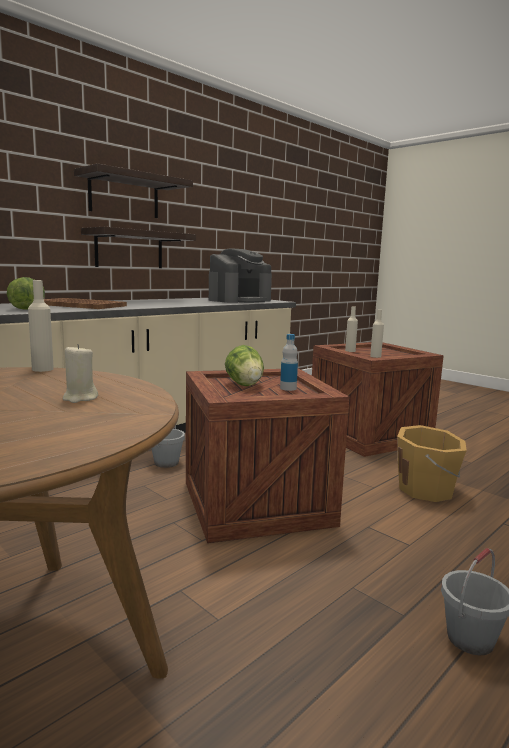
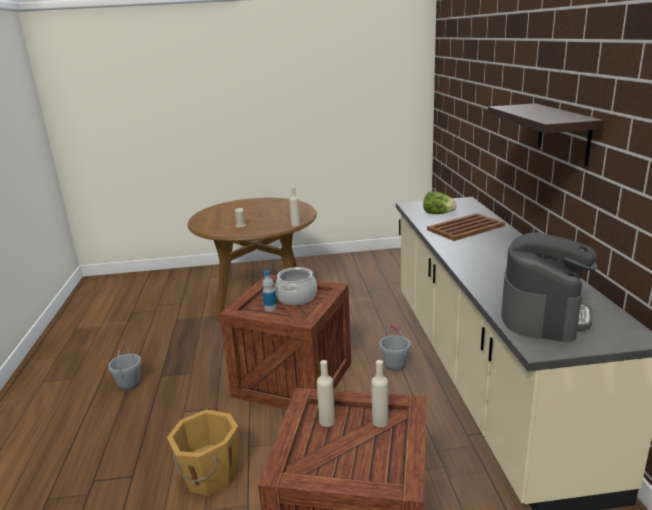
camera: 130 degrees right, 10 degrees up
(129, 249) = (559, 197): shelf -> none
(239, 300) = (543, 314): coffee machine -> coffee machine turned 150 degrees counterclockwise
(245, 385) = (297, 297): lettuce -> cooking pot

